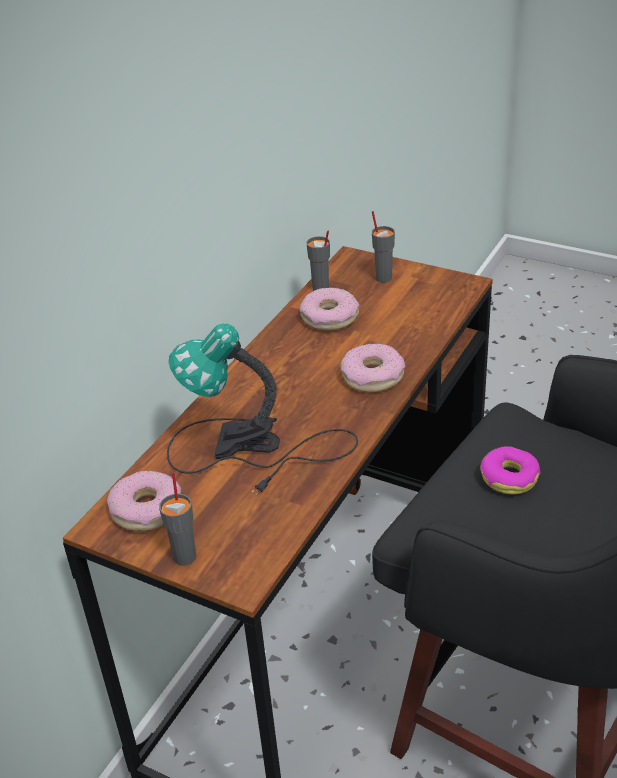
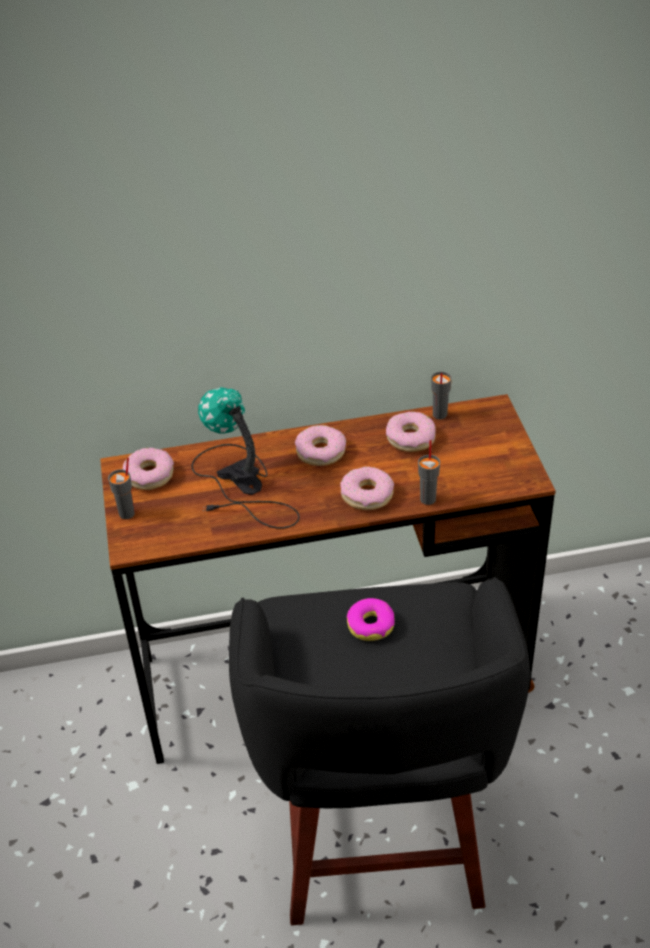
camera: 50 degrees right, 5 degrees up
(275, 376) = (321, 451): none -> donut
(383, 277) = (489, 436): grey cup -> grey cup (428, 499)

